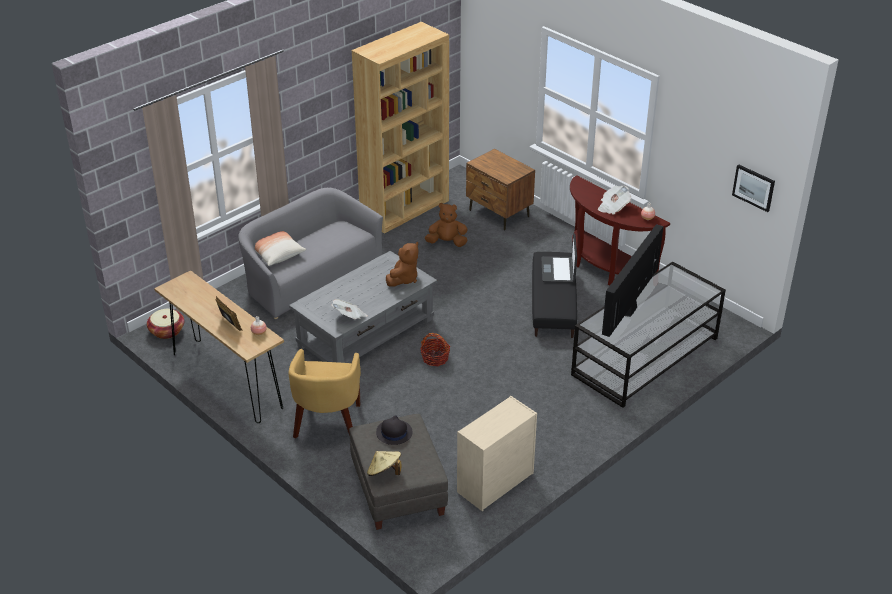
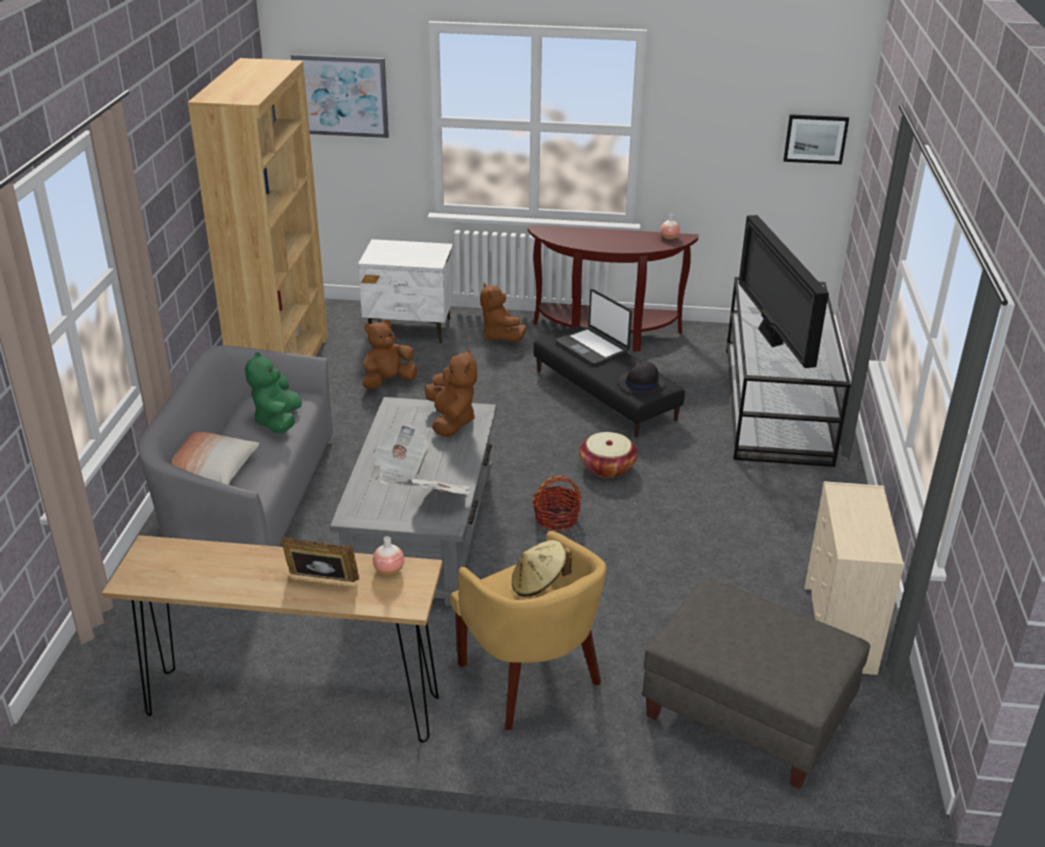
camera: 40 degrees left, 5 degrees down
(167, 331) = (91, 685): basket -> basket (607, 467)
(334, 242) = (278, 422): none -> green plush toy
(384, 472) = (788, 681): beige hat -> beige hat (538, 584)
(394, 432) = (719, 619): black hat -> black hat (641, 383)
(495, 54) = (341, 96): none -> picture
(499, 214) = (410, 328): brown nightstand -> white nightstand
(542, 241) = (500, 336): none -> brown plush toy
(613, 207) = (617, 240): newspaper -> newspaper (400, 469)

